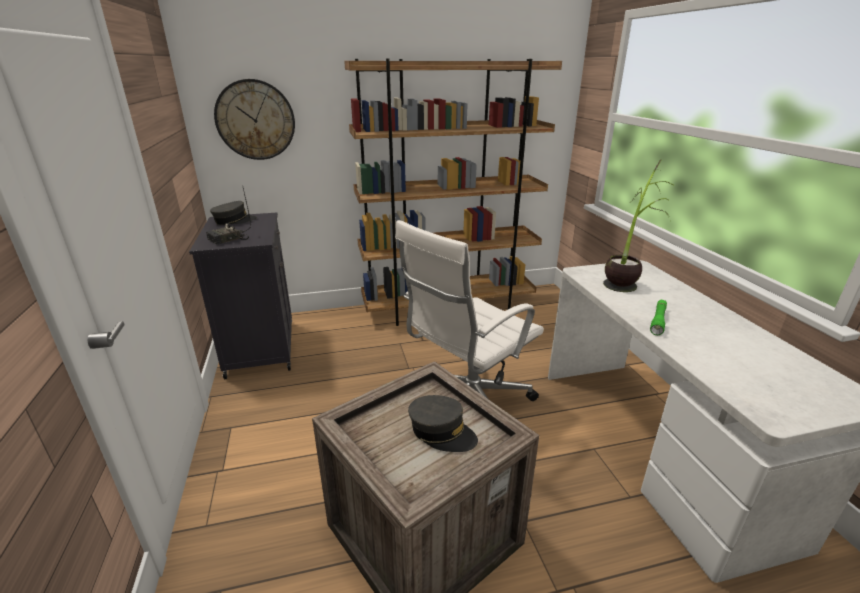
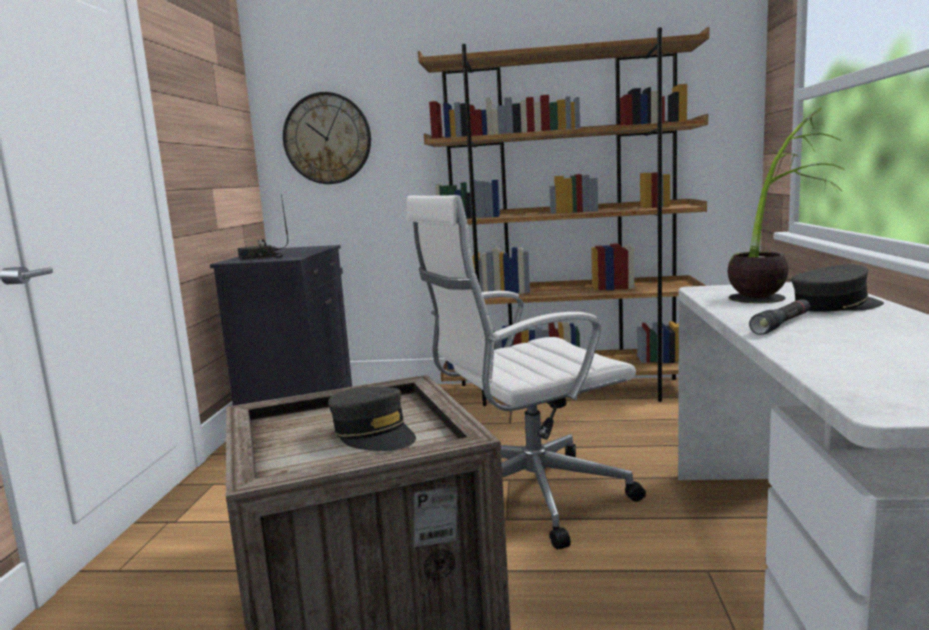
camera: 20 degrees right, 15 degrees down
(234, 220) = (285, 249): grey cap -> grey cap (835, 306)
(658, 321) = (781, 324): green flashlight -> black flashlight

